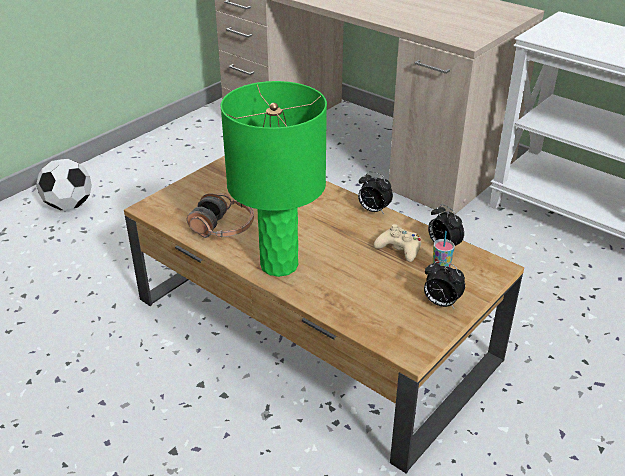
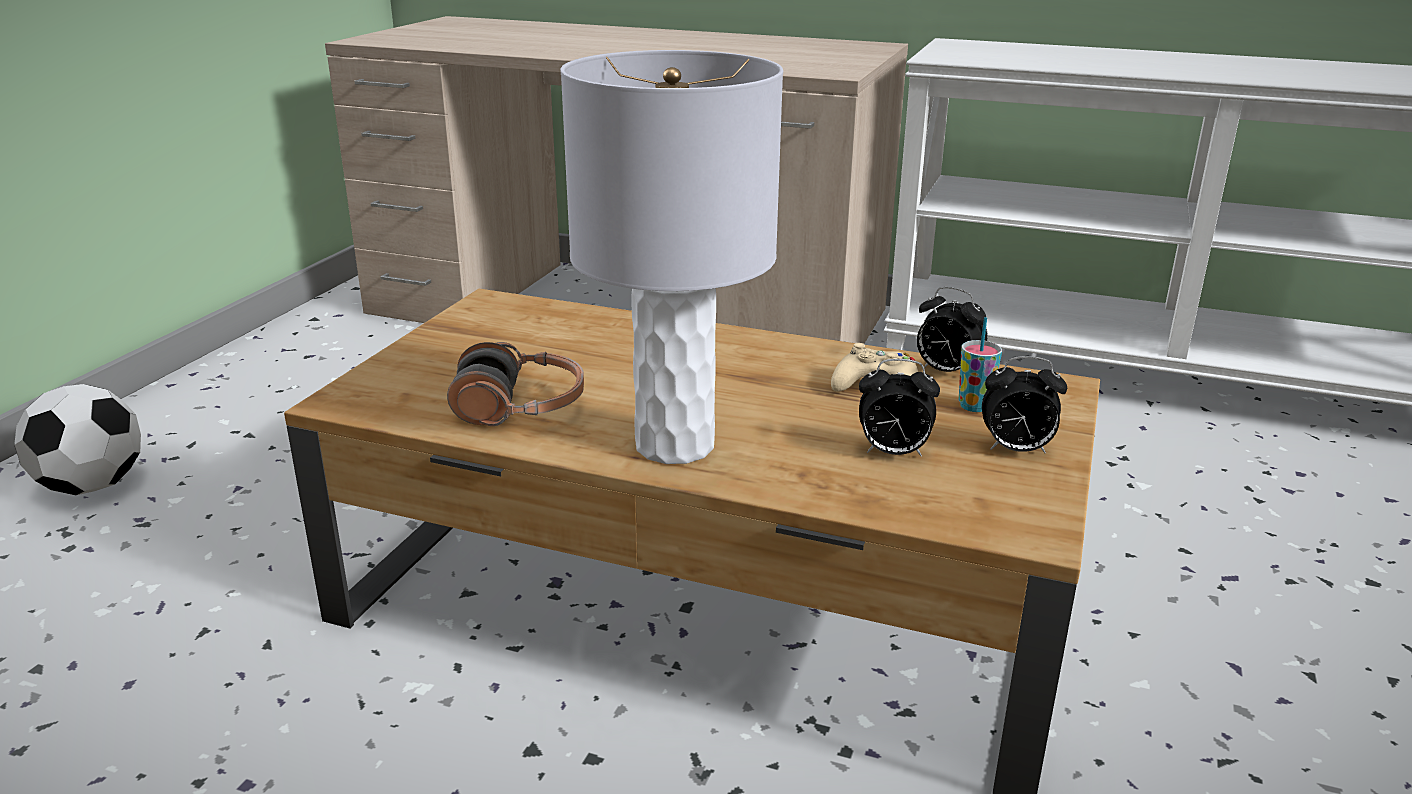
camera: 20 degrees left, 10 degrees down
(280, 264) = (675, 445): green table lamp -> grey table lamp
(373, 210) = (785, 343): alarm clock -> alarm clock (893, 453)

